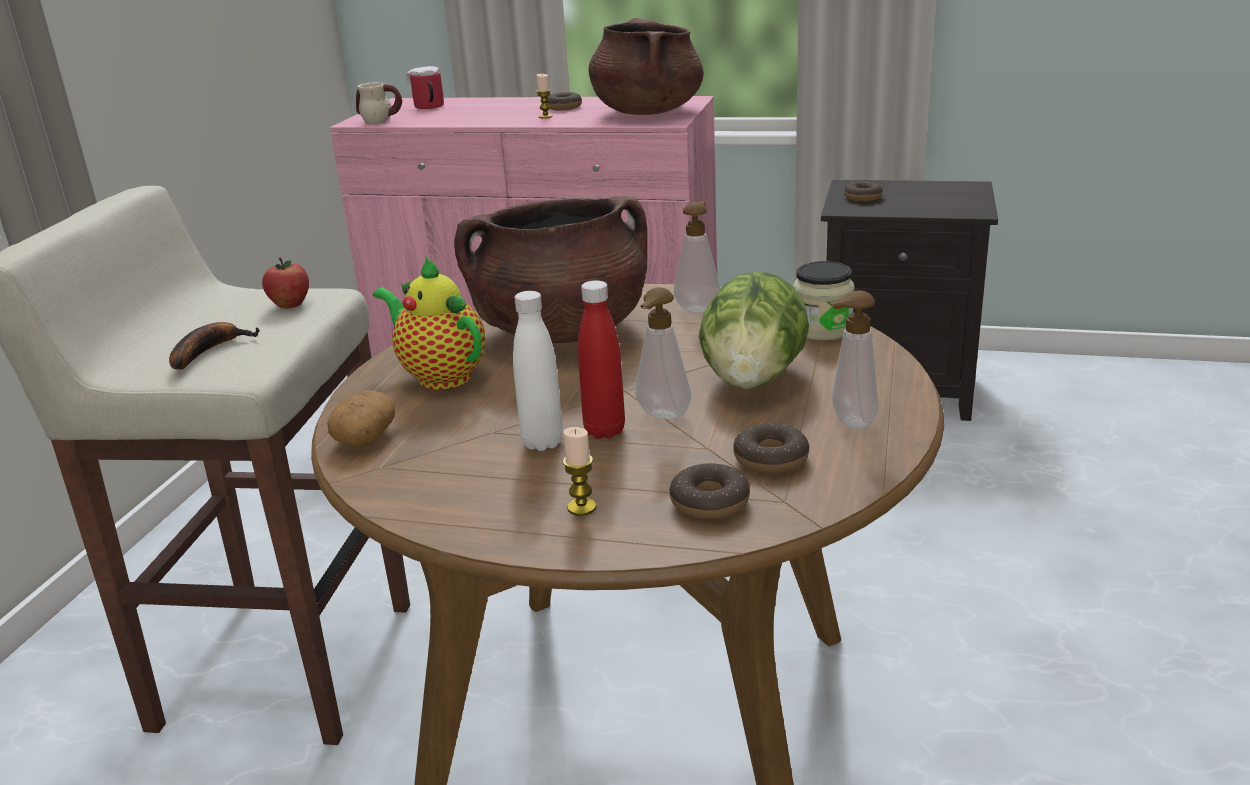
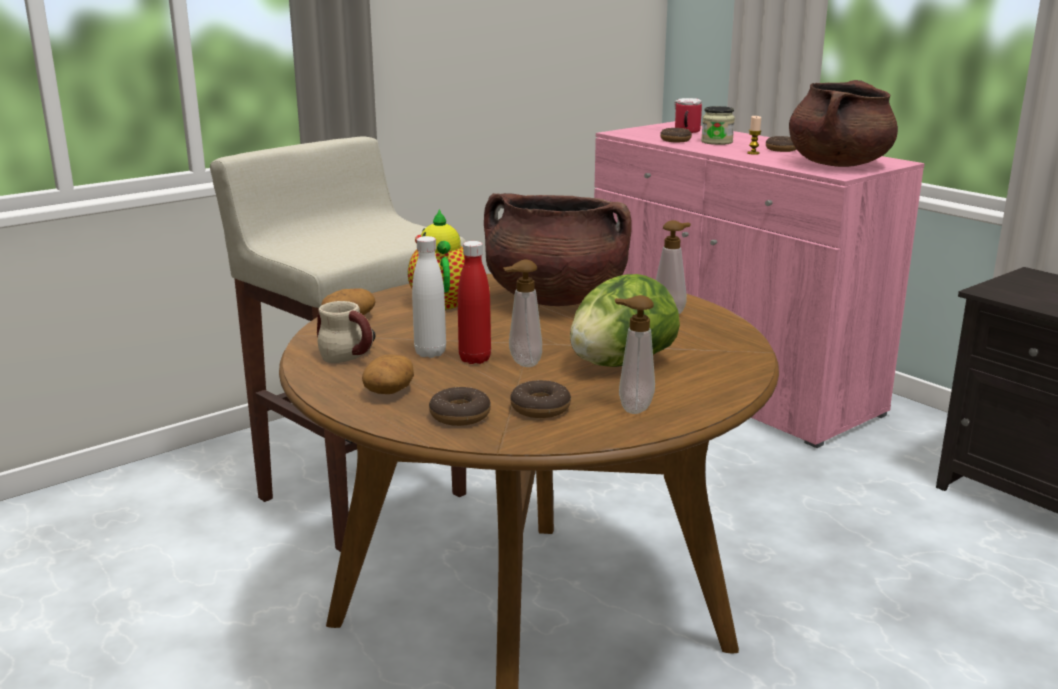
camera: 35 degrees right, 5 degrees down
(208, 351) = (327, 247): banana -> none
(290, 305) = (408, 235): apple -> none
(383, 119) = (638, 134): mug -> mug (355, 355)
(581, 507) = (389, 391): candle -> potato
(822, 329) = (731, 350): jar -> jar (717, 142)
(862, 197) = (1026, 287): donut -> donut (675, 140)

